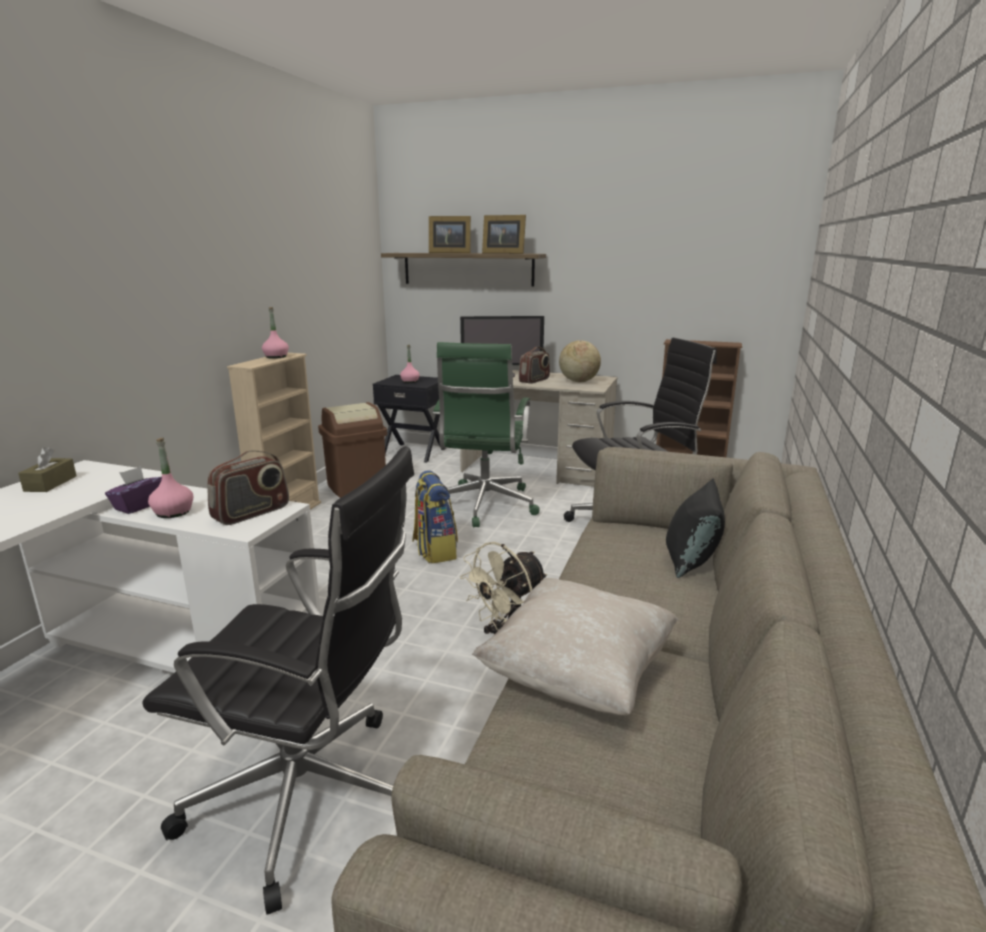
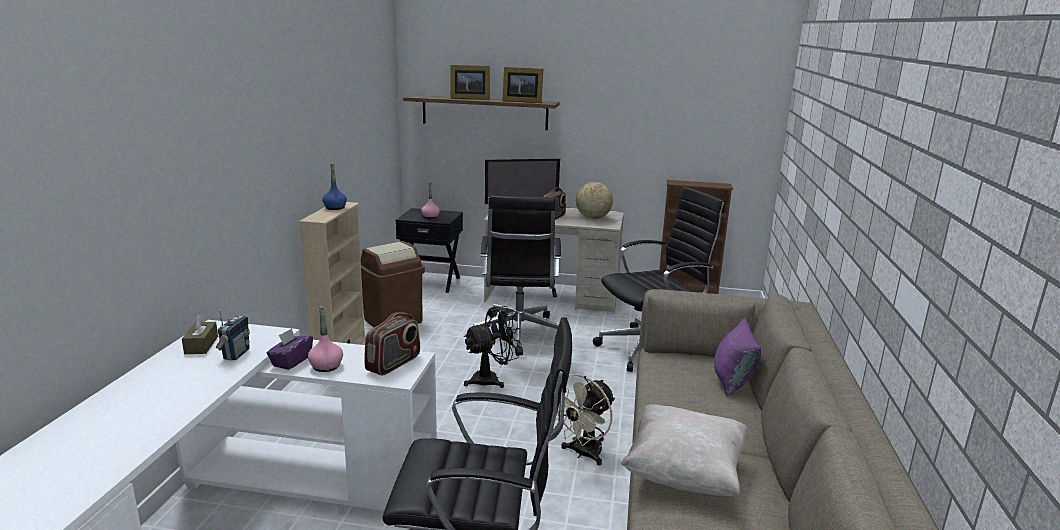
camera: 10 degrees left, 0 degrees up
(77, 494) = (236, 354): none -> radio
(276, 357) = (335, 208): pink bottle -> blue bottle
(434, 550) = (491, 379): backpack -> black fan
(483, 506) = (518, 335): green office chair -> black office chair
(691, 560) = (732, 381): black pillow -> purple pillow

